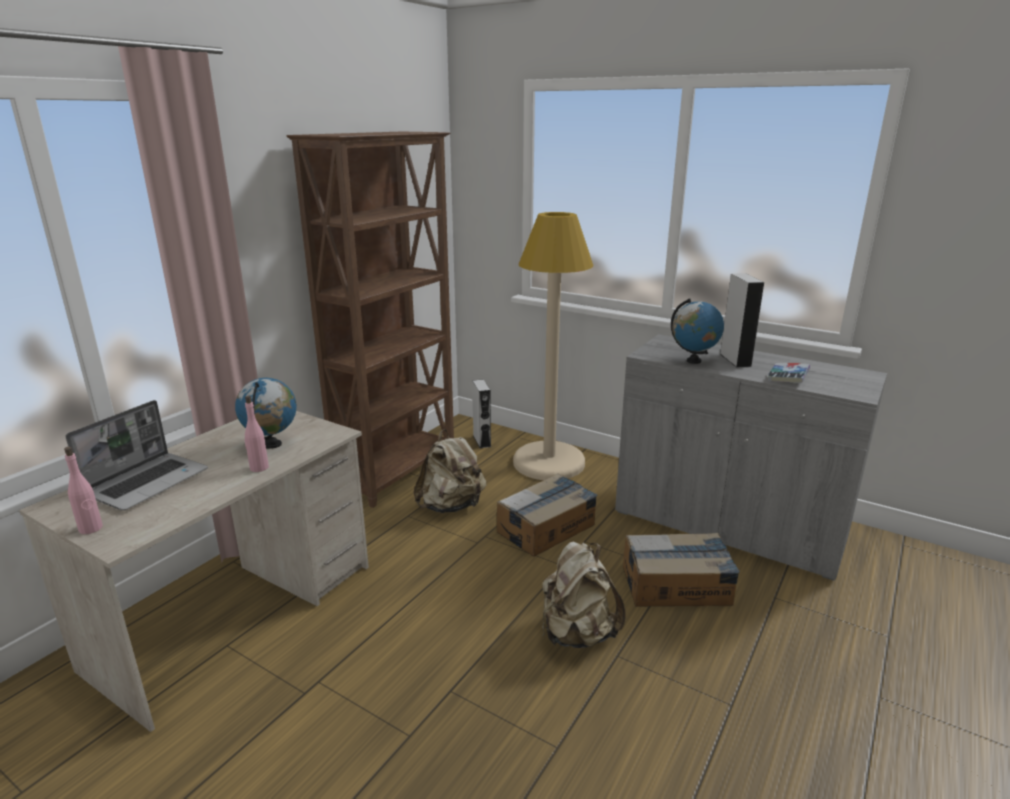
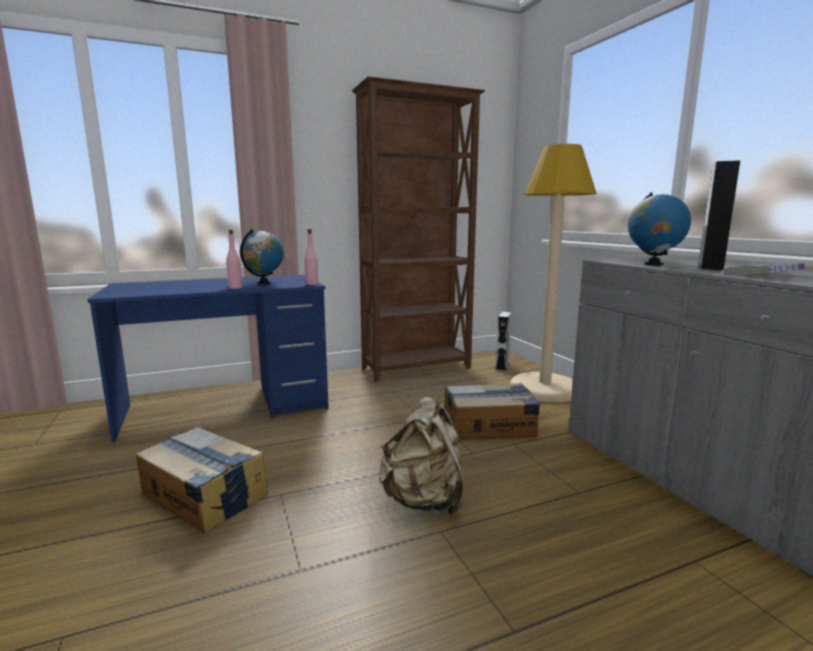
camera: 35 degrees right, 10 degrees down
(91, 528) = (114, 290): pink bottle -> pink bottle (312, 284)
(148, 482) = (176, 284): laptop -> none
(237, 615) = (227, 408): beige desk -> blue desk
(451, 506) = (429, 394): beige backpack -> none
(677, 585) = (572, 504): cardboard box -> cardboard box (204, 495)

